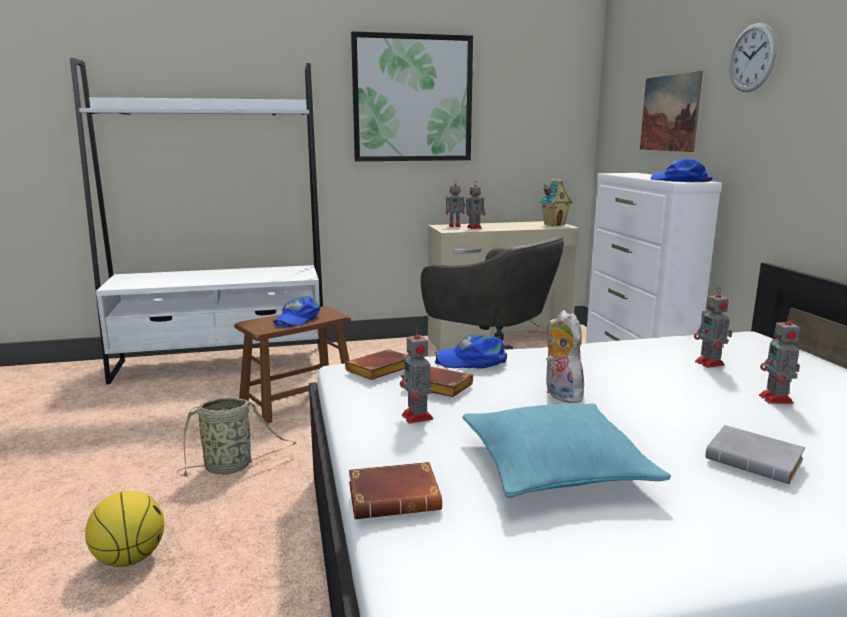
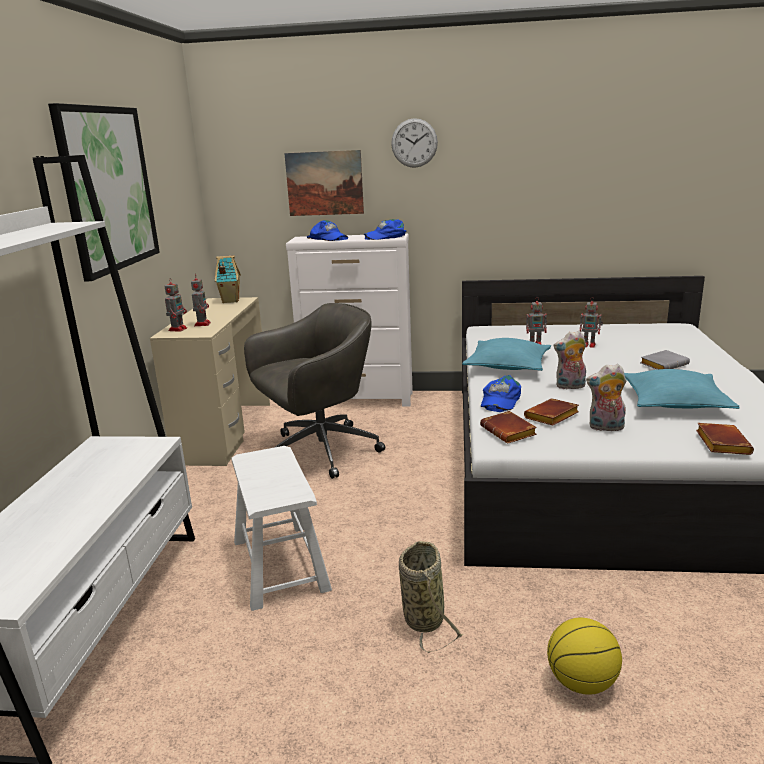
camera: 70 degrees left, 5 degrees up
(296, 318) = (272, 473): blue cap -> blue cap (328, 238)
(298, 399) = (280, 565): brown stool -> white stool
(418, 417) = (605, 428): toy robot -> plush toy
(602, 357) = (507, 366): none -> turquoise pillow

